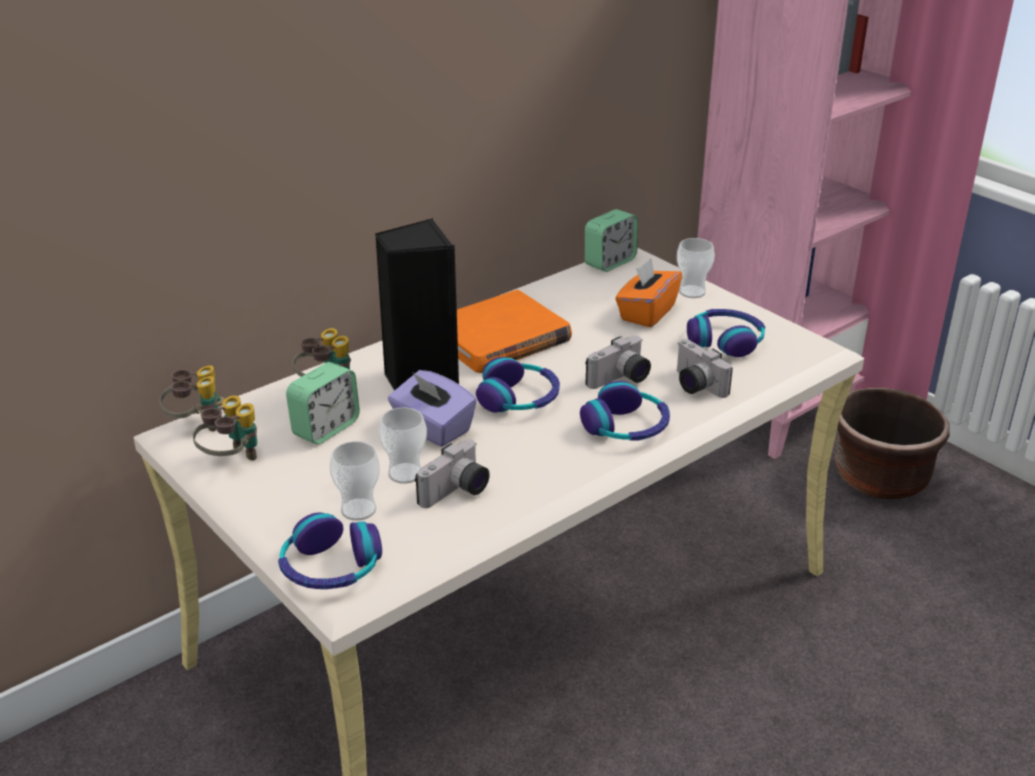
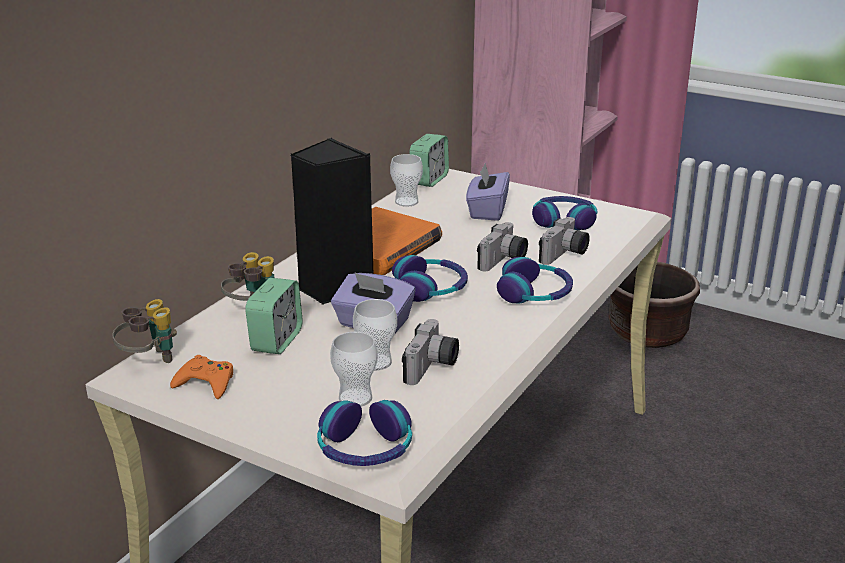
camera: 20 degrees left, 5 degrees down
(232, 461) = (206, 383): binoculars -> orange game controller
(646, 313) = (487, 211): orange tissue box -> purple tissue box
(692, 292) = (511, 191): cup -> cup (406, 202)
(694, 385) = (565, 255): camera -> camera turned 90 degrees counterclockwise

